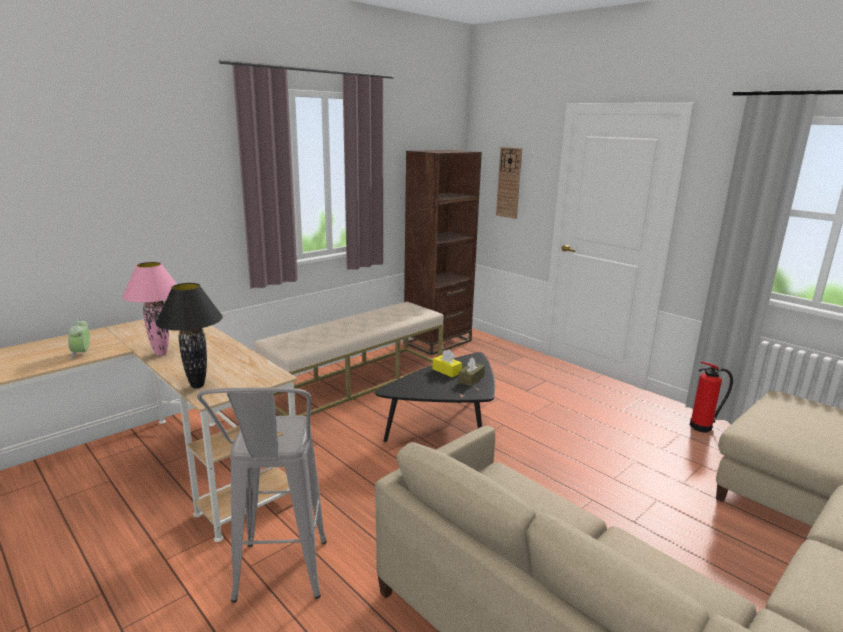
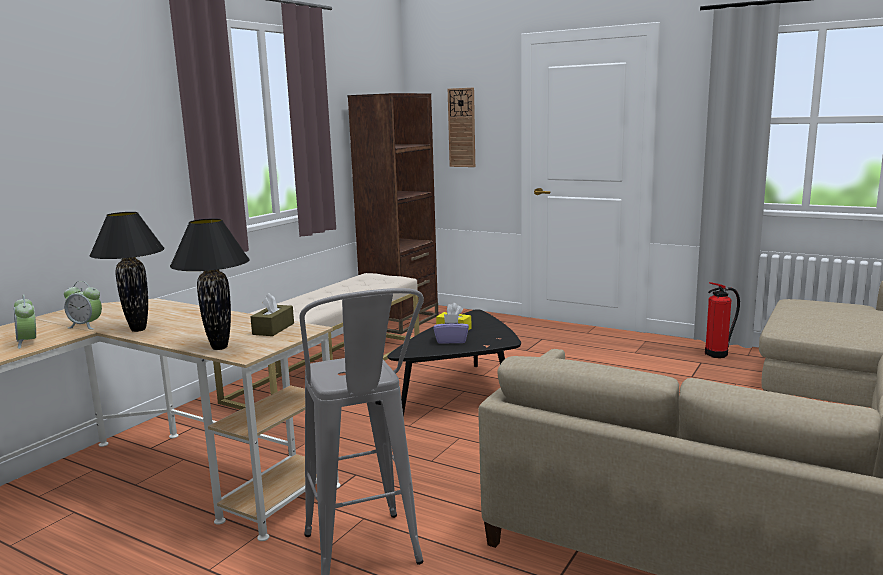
camera: 15 degrees left, 5 degrees down
(131, 342) = (86, 326): none -> alarm clock
(160, 353) = (137, 330): pink table lamp -> black table lamp
(436, 384) = (451, 340): none -> purple tissue box
(471, 379) = (486, 331): brown tissue box -> brown tissue box (273, 329)

